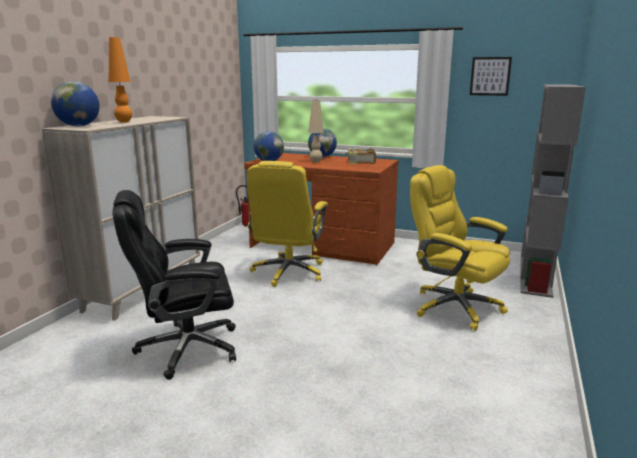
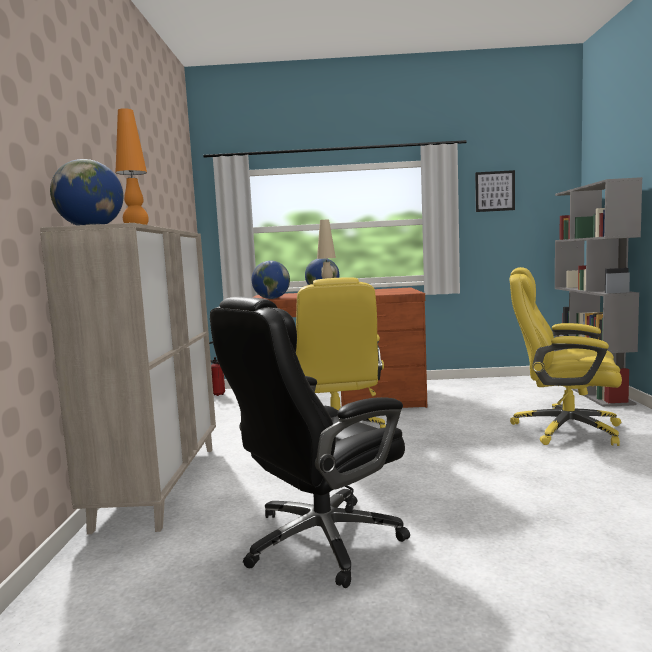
camera: 20 degrees left, 10 degrees down
(360, 162) = (377, 290): book -> none

